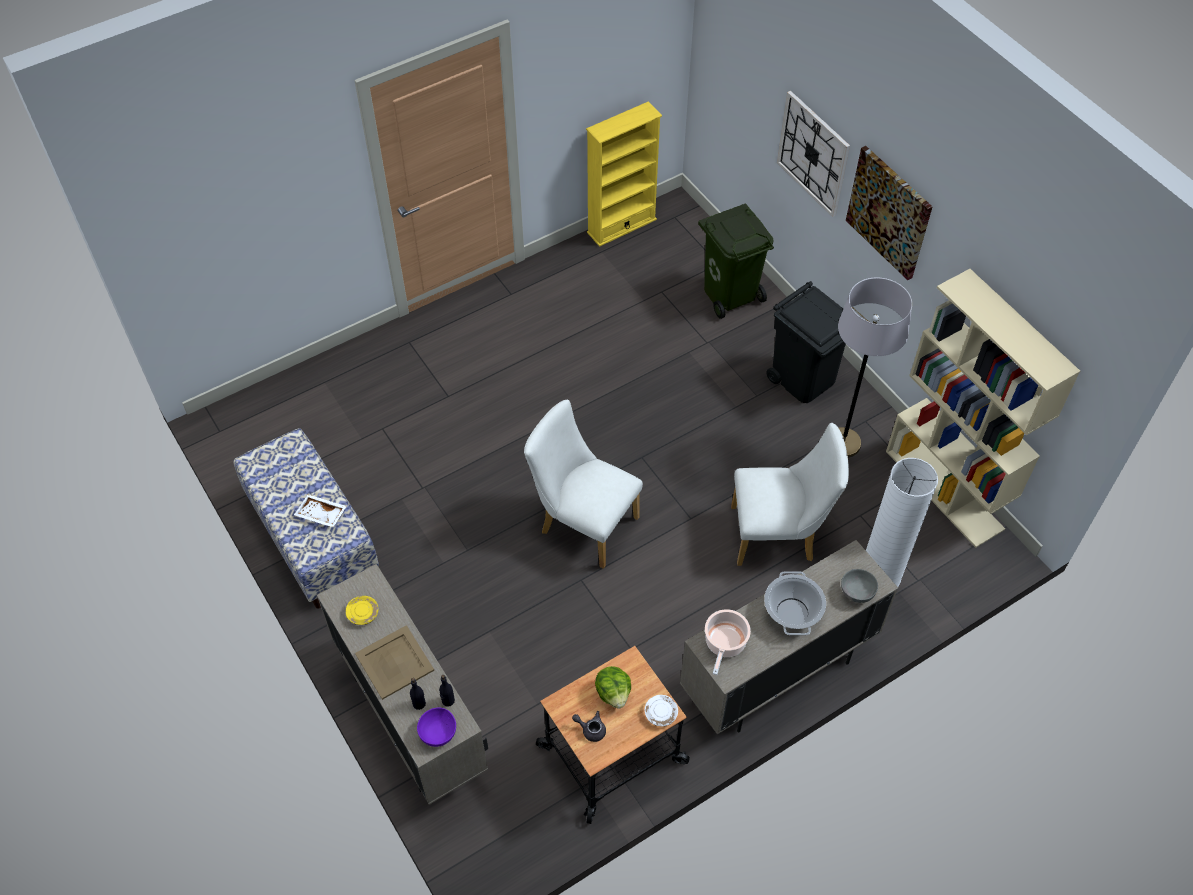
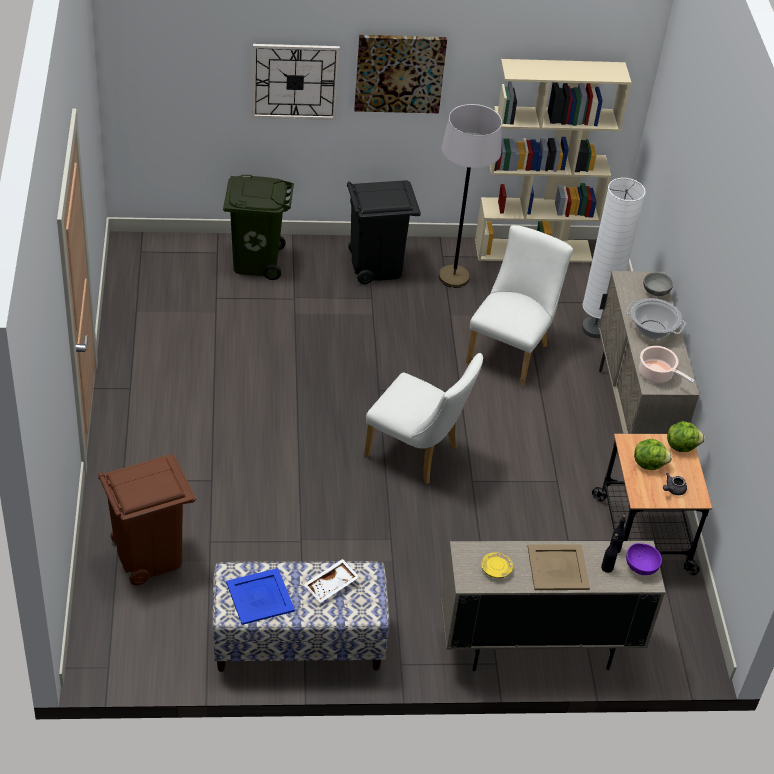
camera: 65 degrees left, 10 degrees down
(280, 472) = (259, 596): none -> blue tray
(342, 398) = (149, 555): none -> brown trash can
(583, 523) = (417, 454): white chair -> white chair turned 120 degrees counterclockwise
(621, 226) = (119, 286): yellow bookcase -> none
(661, 713) = (681, 445): white plate -> lettuce

